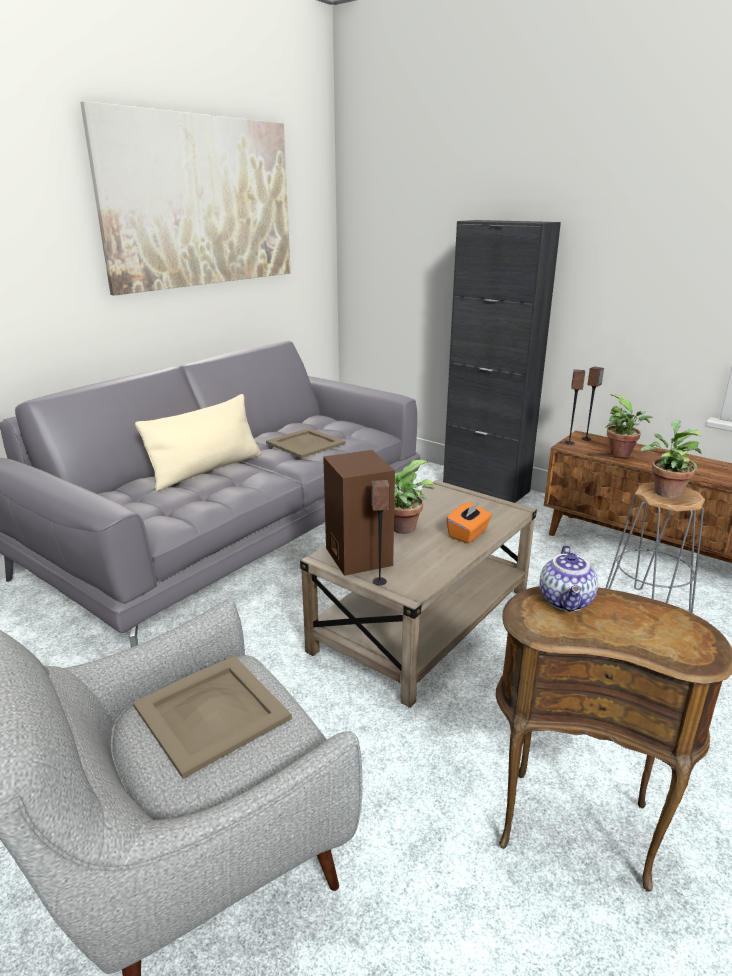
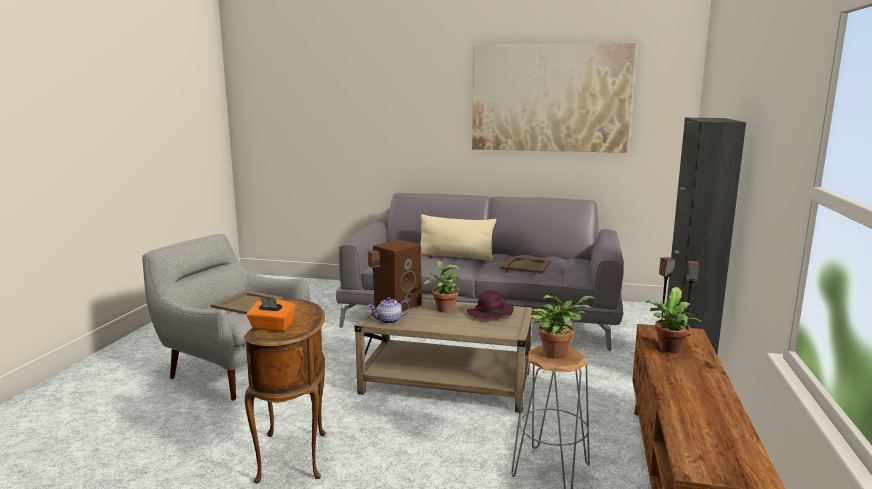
camera: 65 degrees right, 10 degrees down
(442, 506) = (490, 314): none -> purple hat
(468, 534) = (456, 325): orange tissue box -> orange tissue box (272, 327)
(567, 601) = (300, 308): teapot -> teapot (389, 321)

